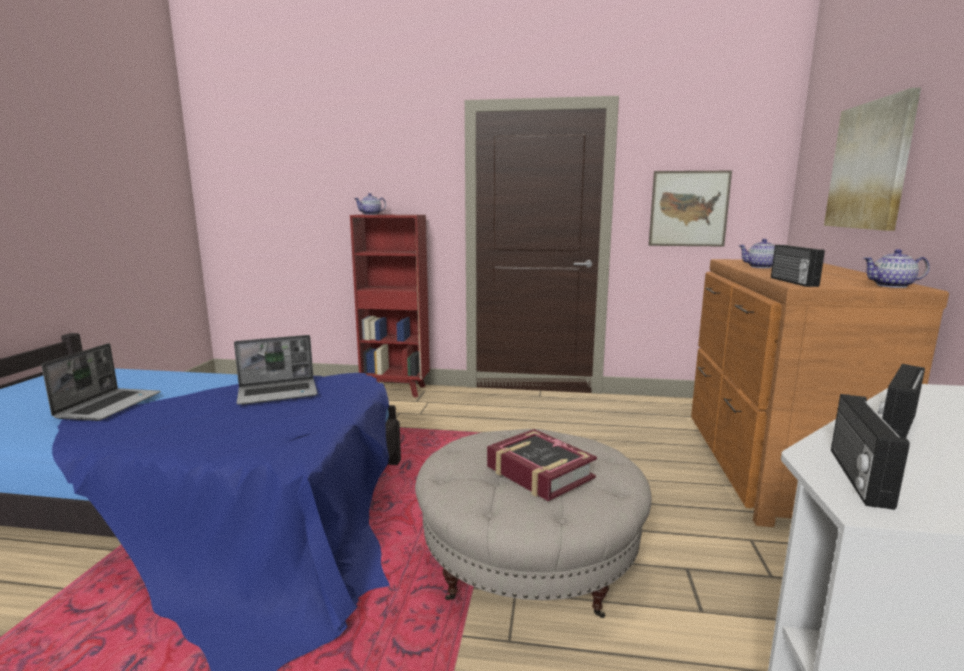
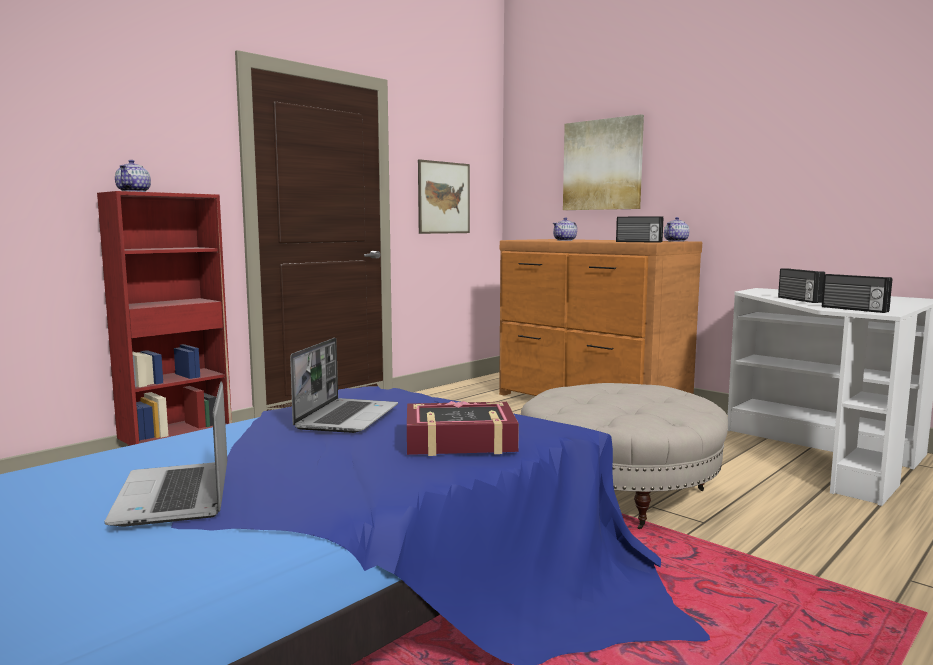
camera: 55 degrees left, 5 degrees down
(109, 405) = (176, 496): laptop -> laptop turned 150 degrees counterclockwise
(539, 472) = (641, 398): book -> book (460, 441)

